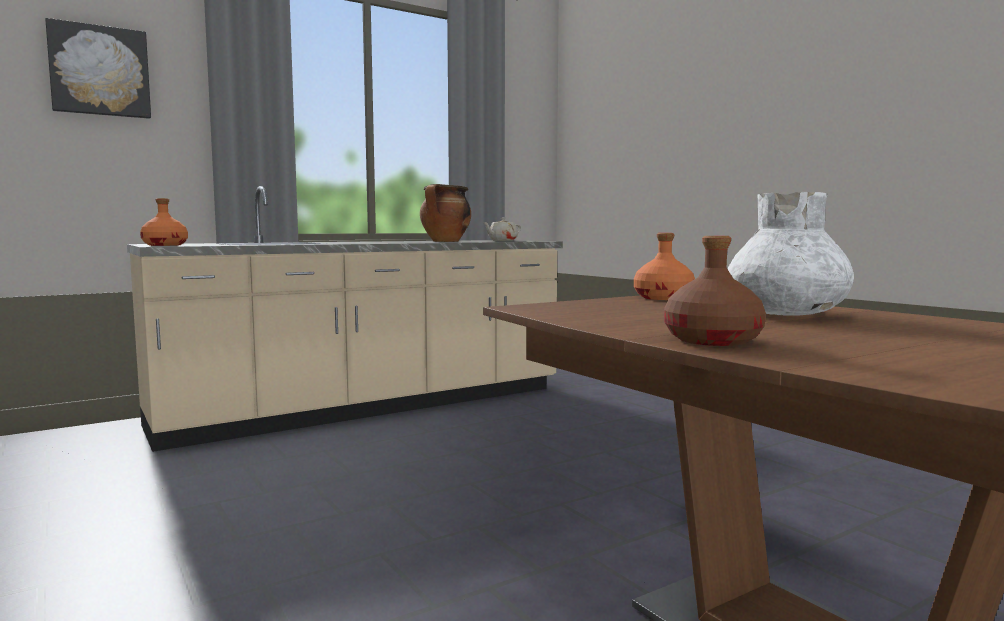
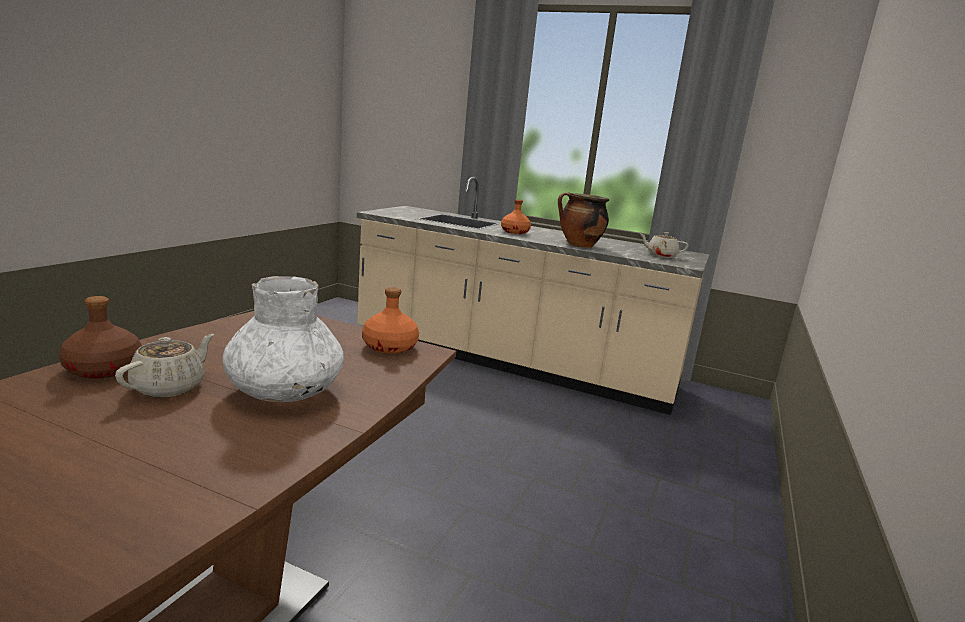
camera: 55 degrees right, 10 degrees up
(100, 71) = (416, 90): picture -> none
(165, 245) = (386, 212): orange bottle -> orange bottle (515, 232)
(774, 329) = (170, 387): none -> beige teapot

